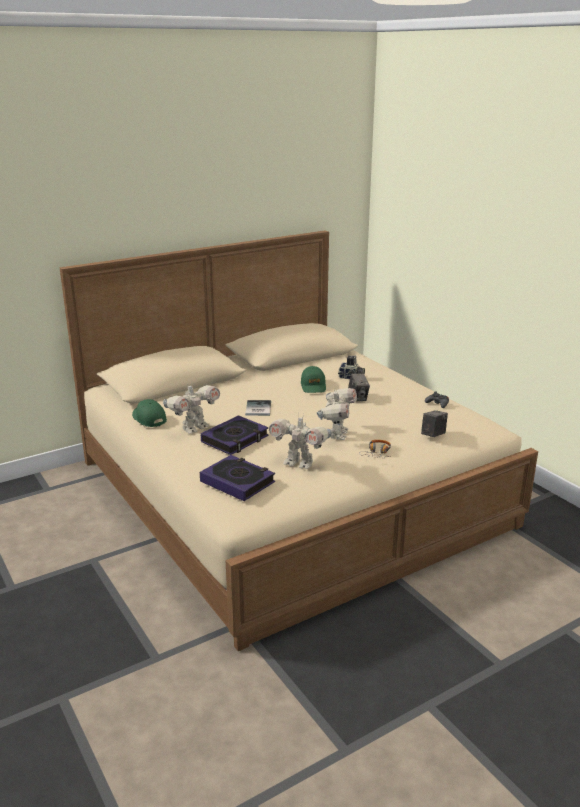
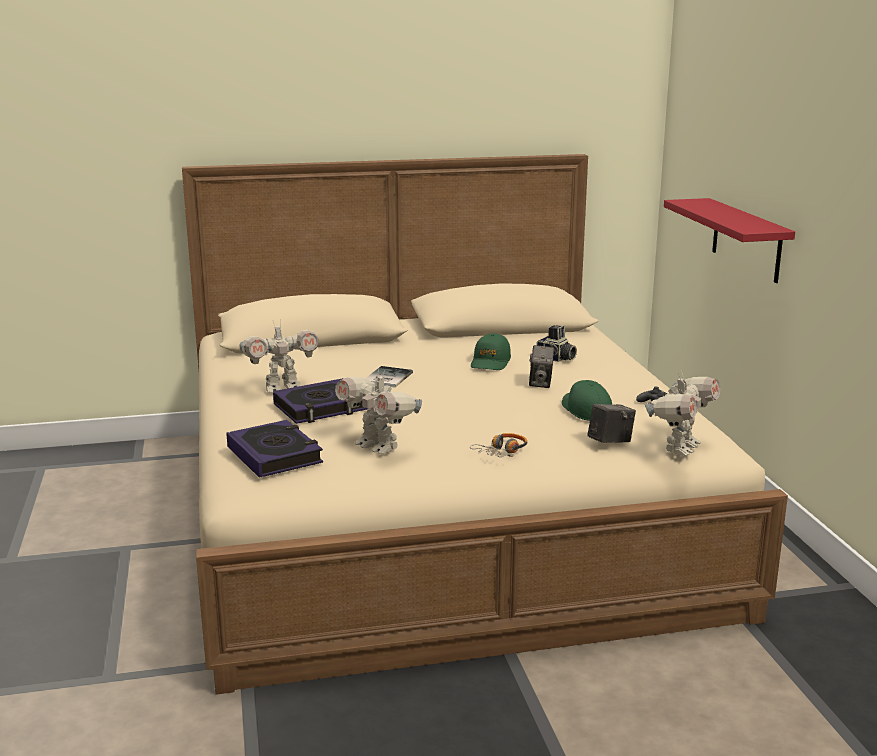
camera: 20 degrees right, 5 degrees down
(149, 418) = (238, 371): green cap -> green cap (586, 410)
(337, 434) = (465, 421): toy robot -> toy robot (679, 448)
(452, 285) = (746, 240): none -> red shelf

